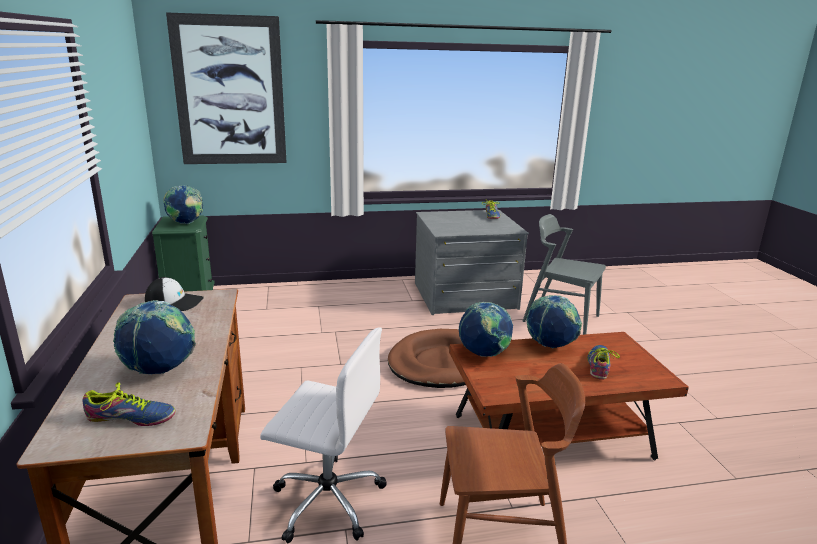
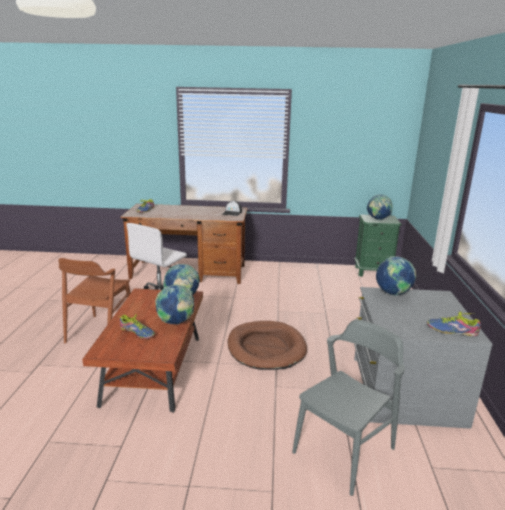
camera: 105 degrees right, 0 degrees up
(160, 370) = (172, 212): globe -> globe (393, 294)
(230, 92) = (435, 141): picture -> none

